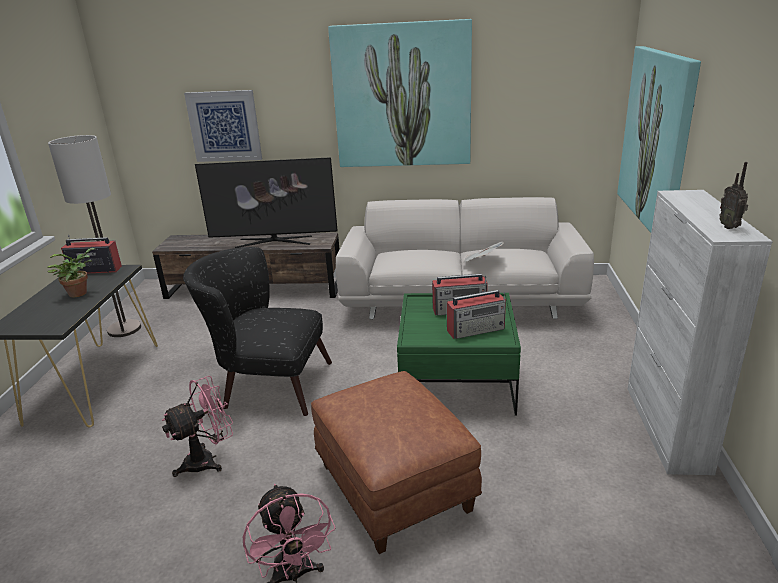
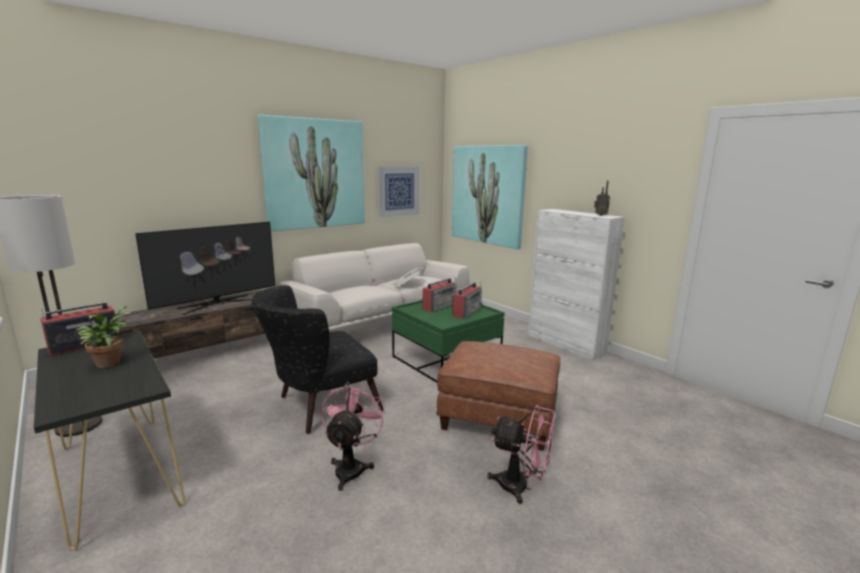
camera: 45 degrees left, 10 degrees down
(224, 126) = (151, 199): picture -> picture (398, 191)

